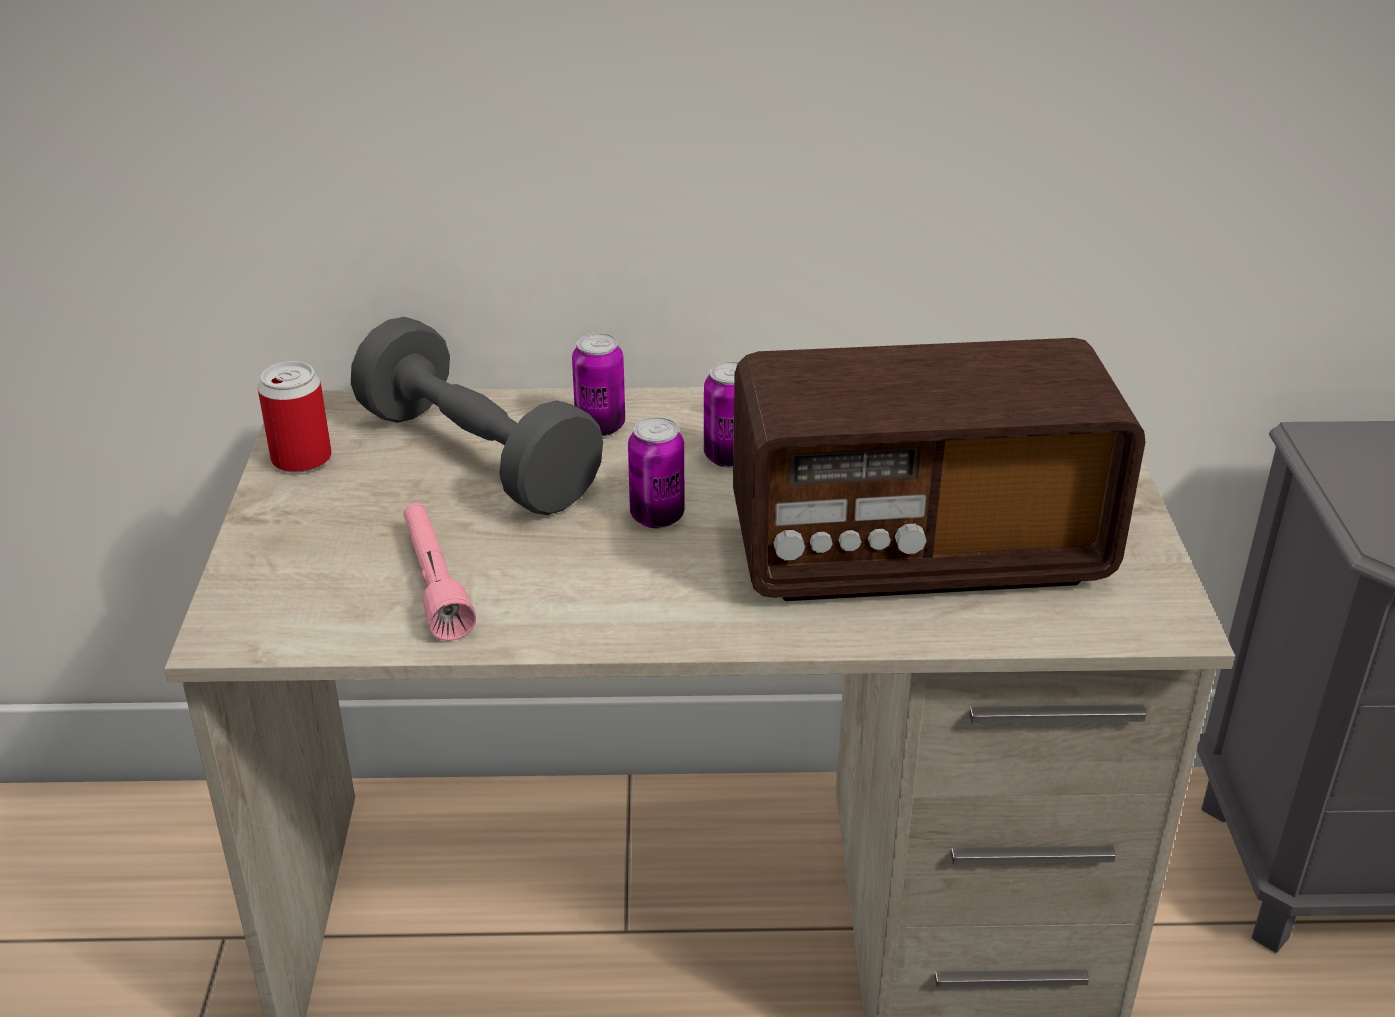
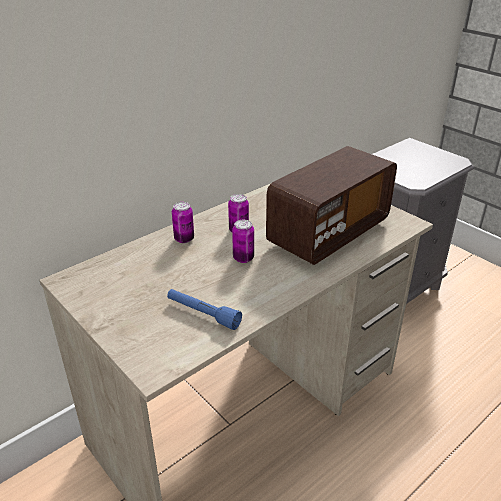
camera: 40 degrees left, 0 degrees up
(301, 459) = (89, 298): can -> none
(435, 583) = (203, 314): pink flashlight -> blue flashlight
(477, 457) = (156, 267): grey dumbbell -> none

